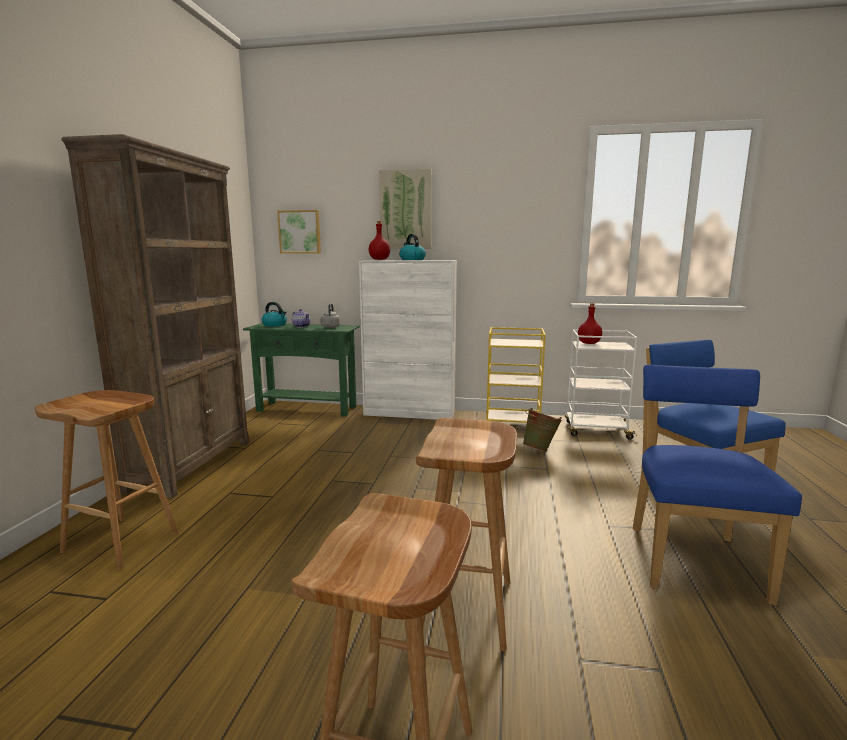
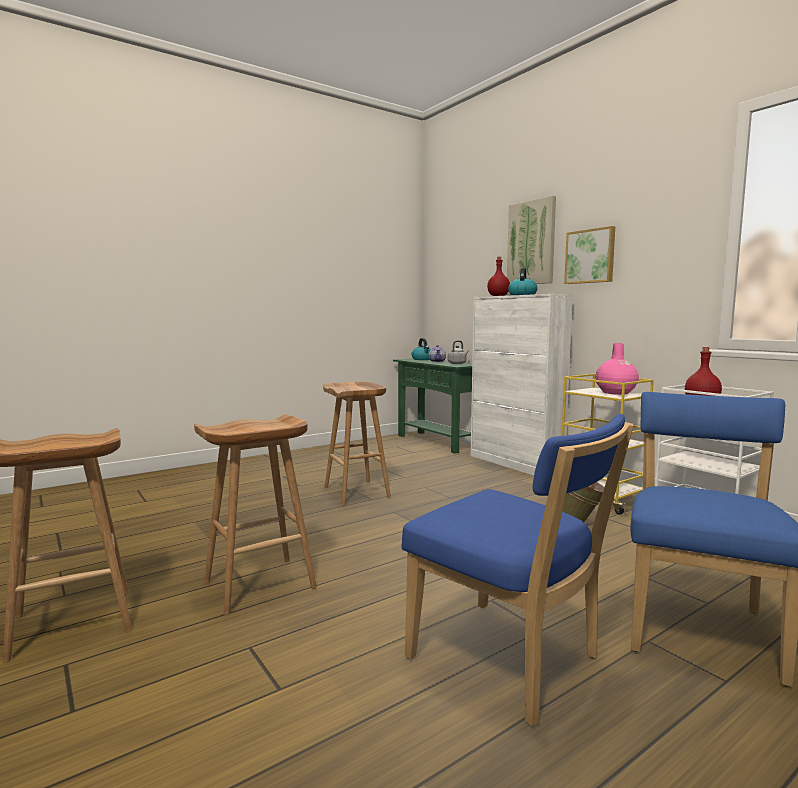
camera: 45 degrees right, 5 degrees down
(123, 542) = (196, 481): brown stool -> brown stool (357, 492)
(192, 464) = (297, 456): brown bookcase -> none
(300, 232) = (451, 273): picture -> picture (590, 256)
(521, 341) = (615, 393): none -> pink vase
(693, 558) = (510, 661): blue chair -> blue chair turned 75 degrees clockwise

